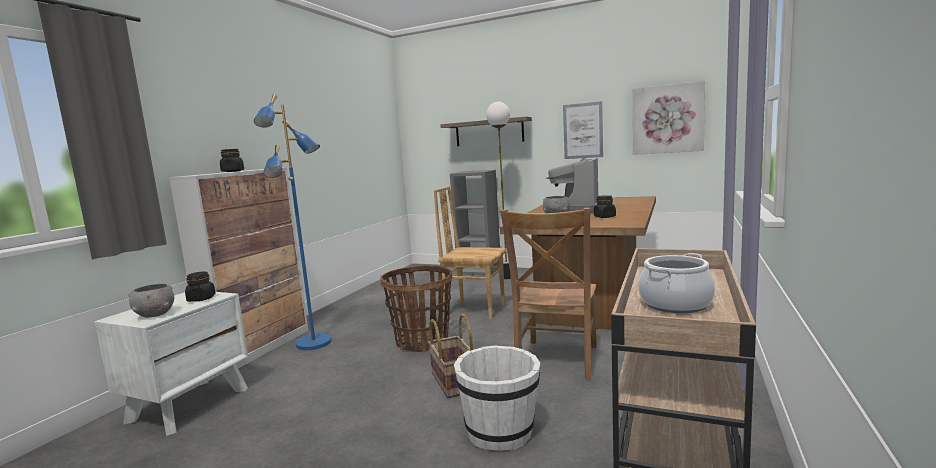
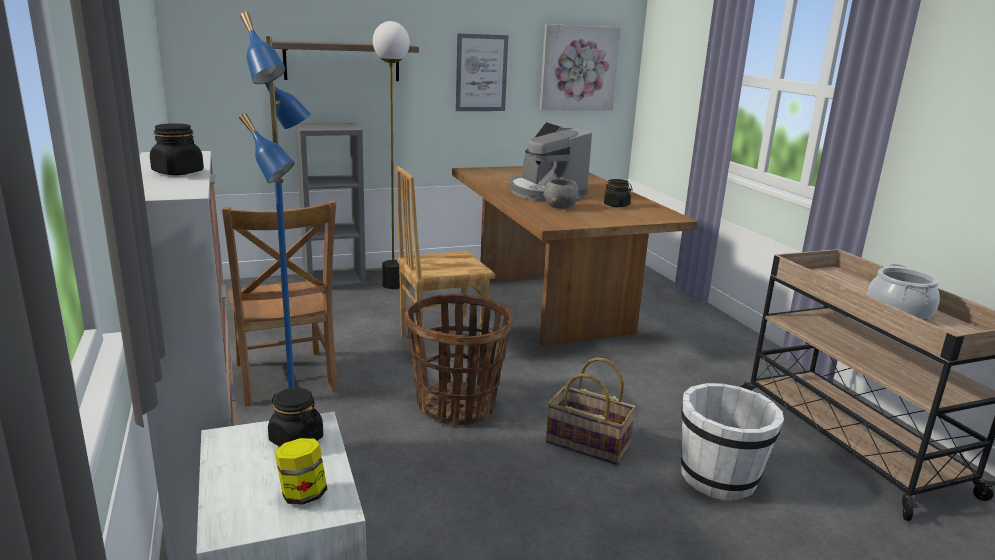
camera: 45 degrees left, 10 degrees up
(154, 315) = (302, 495): grey bowl -> jar
(556, 361) = (637, 386): brown chair -> brown chair (285, 379)

